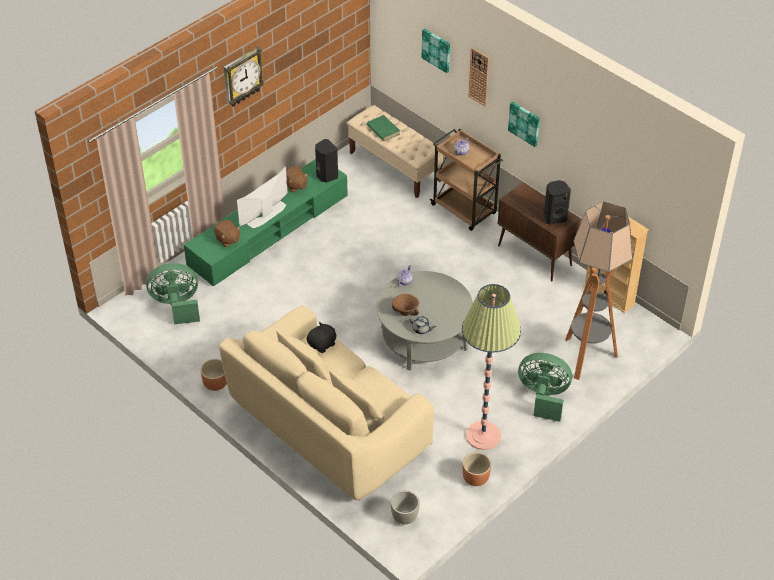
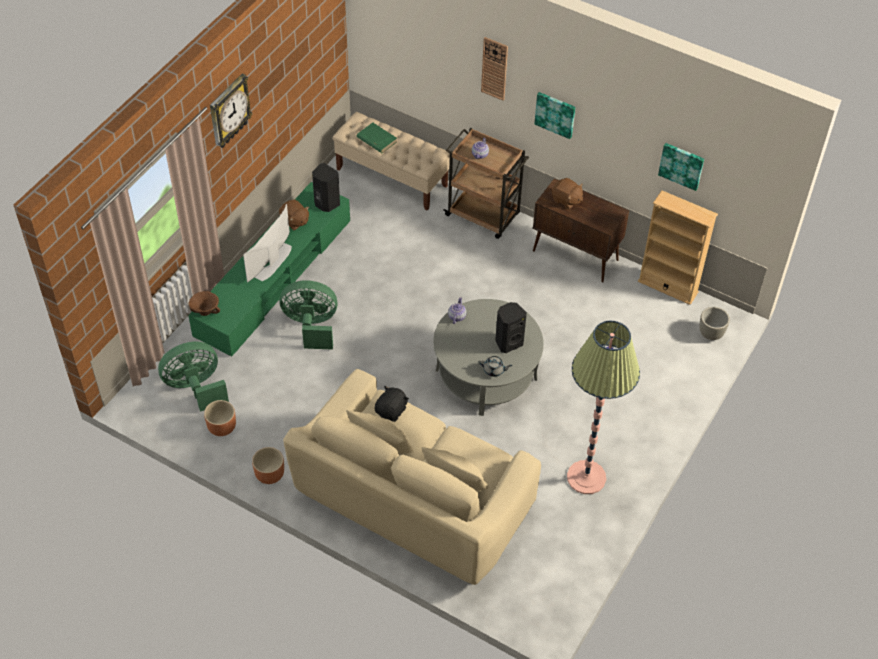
camera: 15 degrees left, 5 degrees up
(227, 239) = (237, 300): brown plush toy -> brown plush toy (566, 200)
(404, 517) = (531, 593): grey planter -> grey planter (710, 334)
(405, 312) = (469, 352): brown bowl -> brown bowl (205, 311)
(437, 50) = (437, 43): picture -> picture (681, 165)
(476, 478) = (594, 529): brown planter -> brown planter (222, 427)
(543, 397) = (636, 418): green fan -> green fan (311, 326)
(554, 217) = (601, 213): black speaker -> black speaker (508, 342)
(587, 357) = (667, 363): floor lamp -> none

